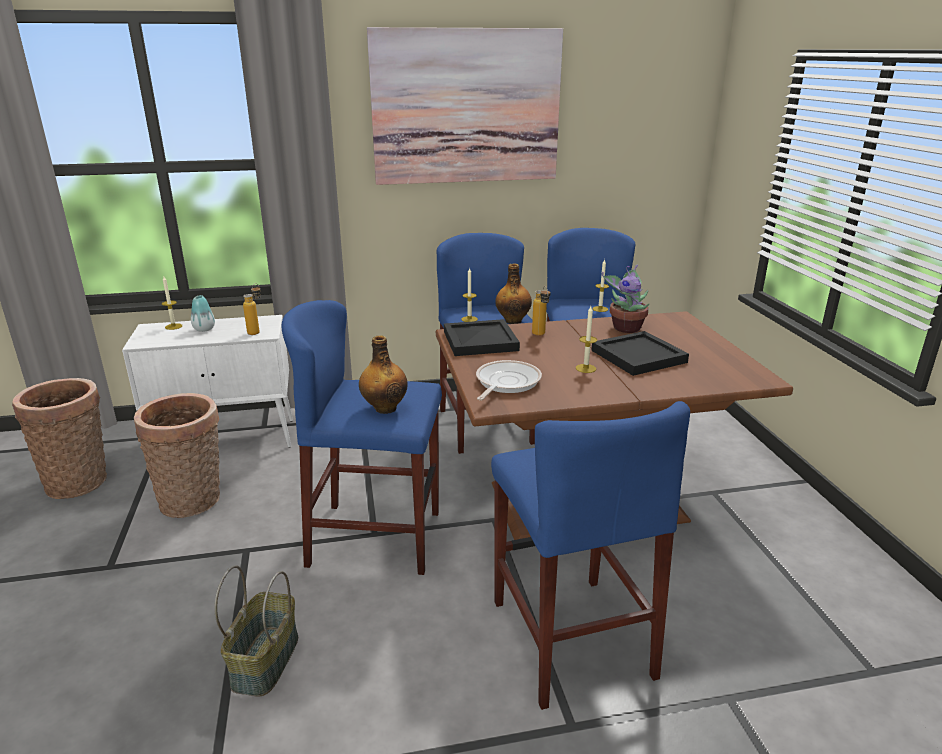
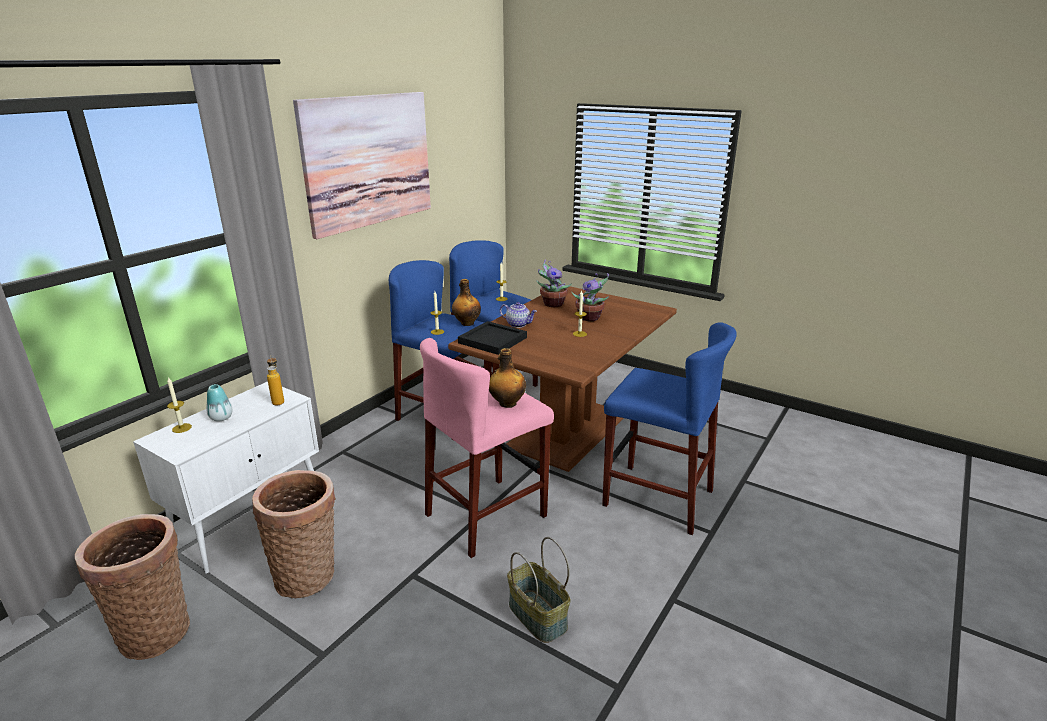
camera: 45 degrees left, 0 degrees up
(375, 538) = (486, 515): blue stool -> pink stool
(505, 383) = (558, 358): frying pan -> none
(540, 335) = (518, 324): bottle -> teapot
(638, 357) = (590, 318): black tray -> potted plant

